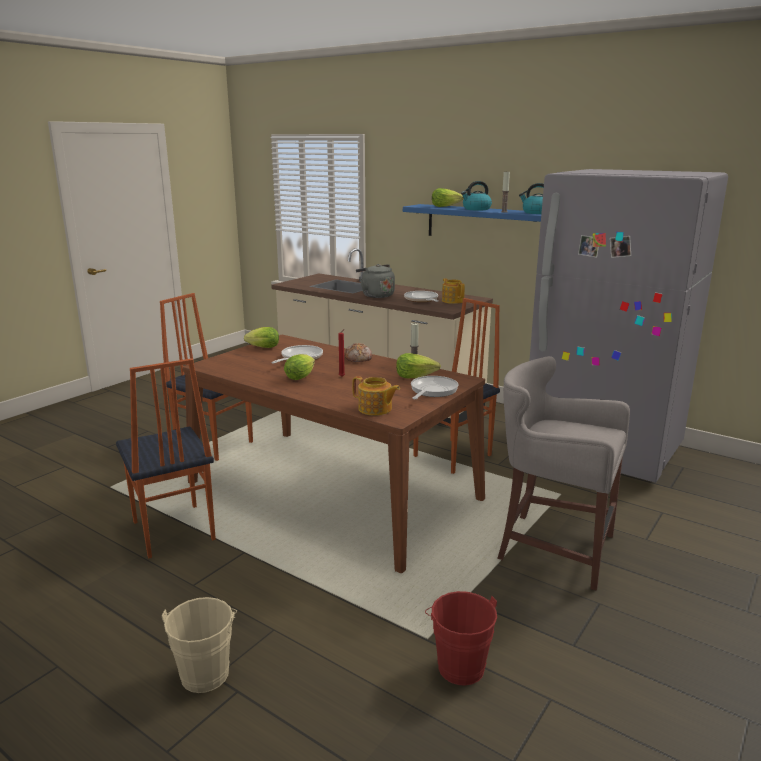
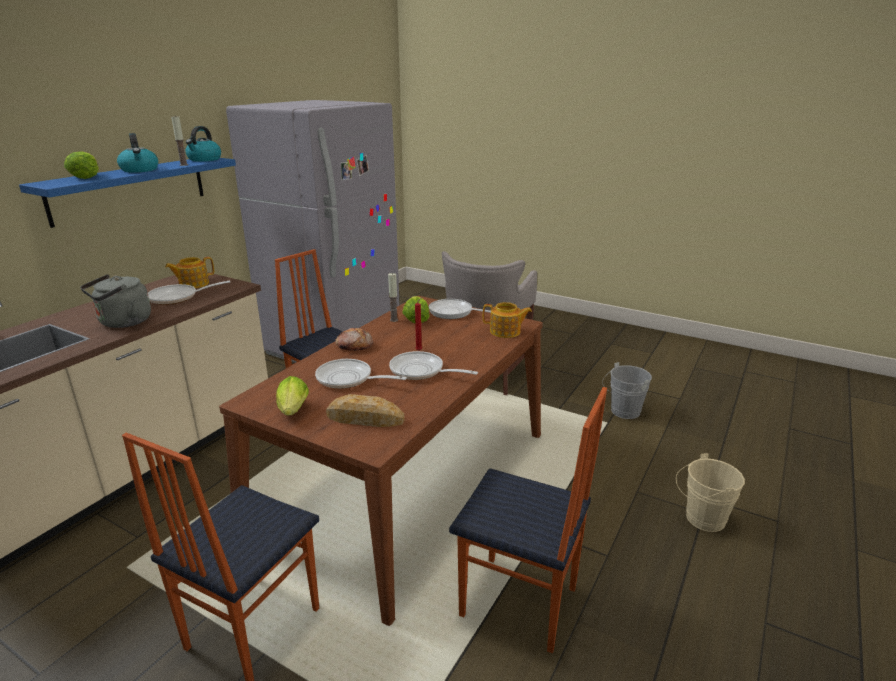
camera: 95 degrees left, 5 degrees up
(172, 531) = (519, 604): chair -> chair turned 60 degrees clockwise
(240, 363) = (365, 418): none -> bread
(301, 377) = (421, 371): lettuce -> frying pan
(375, 409) = (506, 332): teapot -> teapot turned 75 degrees clockwise
(458, 664) = (622, 412): red bucket -> grey bucket

